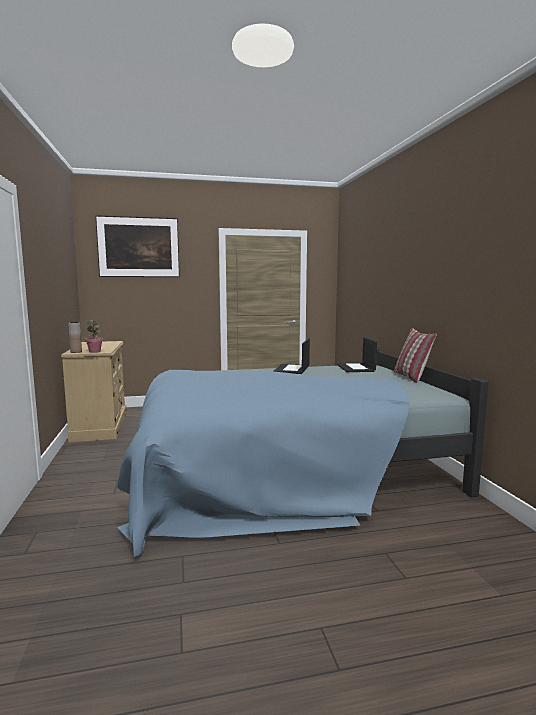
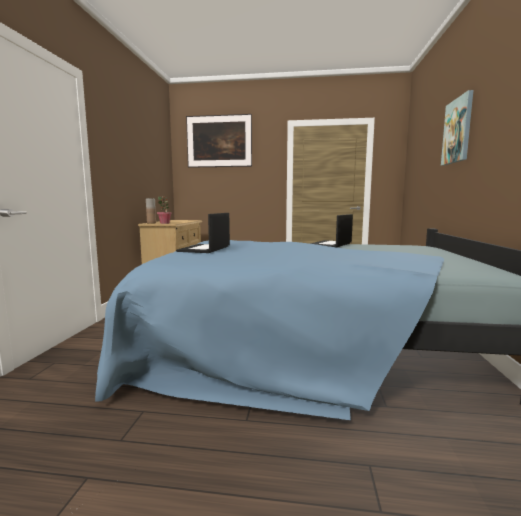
camera: 20 degrees right, 0 degrees up
(356, 368) = (402, 246): laptop -> laptop (204, 249)
(394, 264) = (458, 131): none -> picture
(411, 377) = (464, 256): pillow -> none

